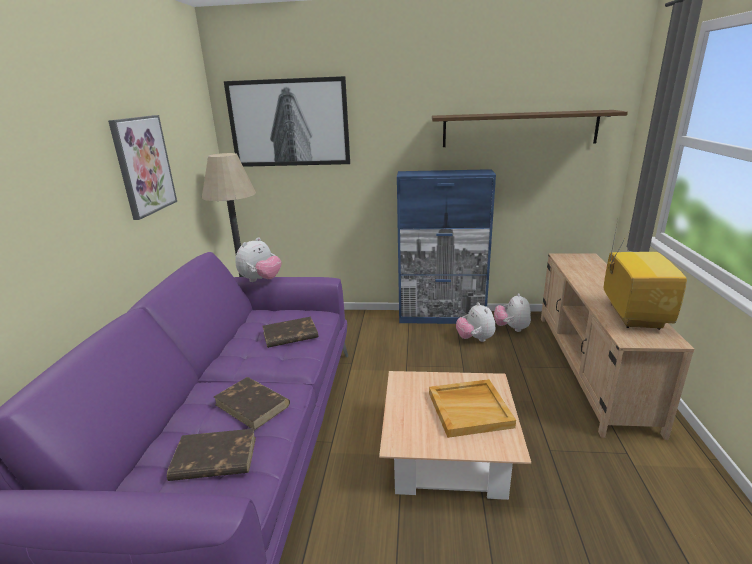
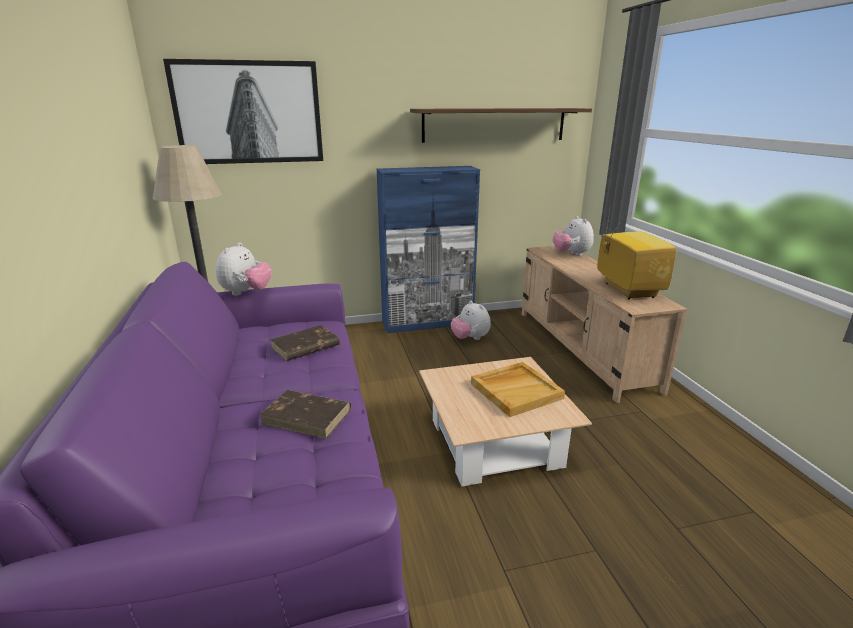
camera: 20 degrees left, 0 degrees up
(143, 165) = (99, 151): picture -> none
(213, 459) = (298, 473): brown book -> none
(511, 328) = (499, 325): plush toy -> plush toy (571, 254)

